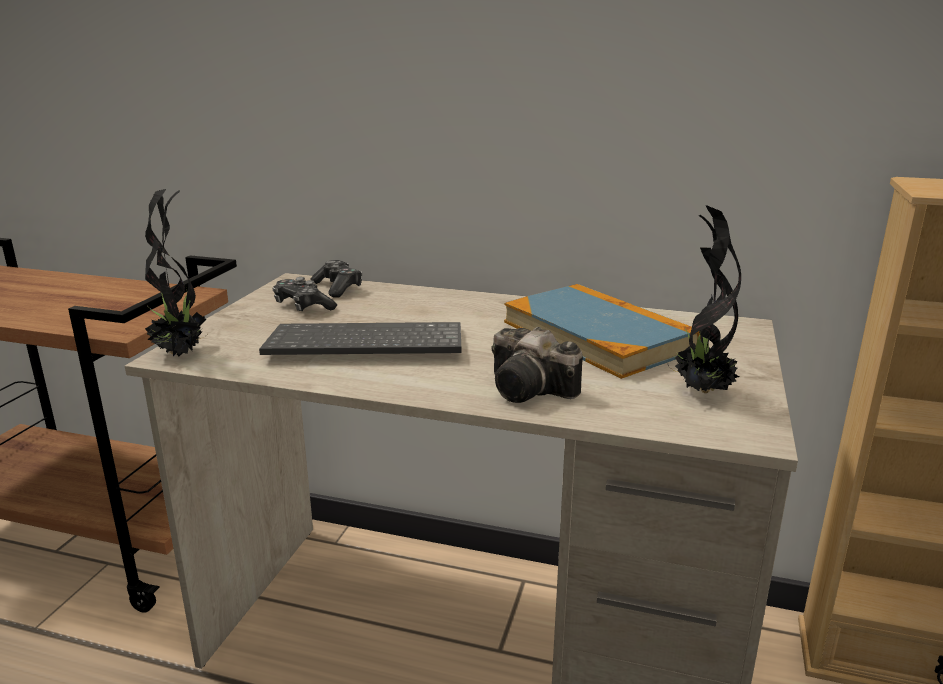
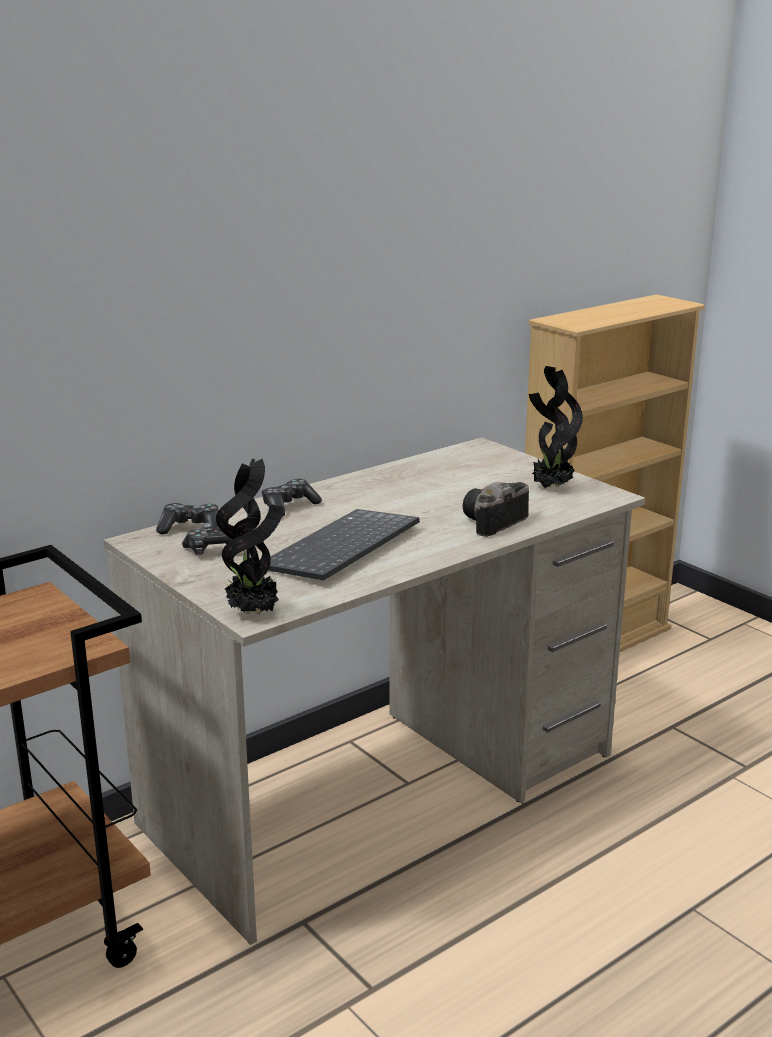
camera: 55 degrees left, 0 degrees up
(434, 301) = (289, 506): none -> game controller
(532, 390) = (492, 524): camera -> camera turned 150 degrees clockwise
(597, 336) = (436, 483): book -> none

